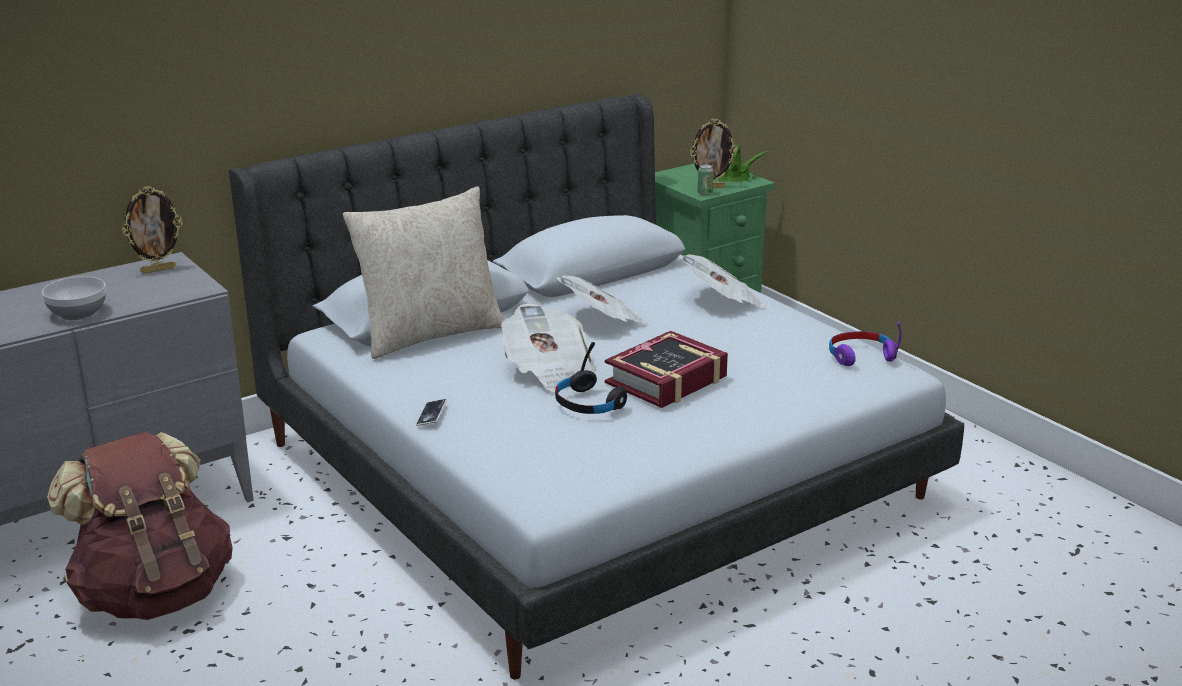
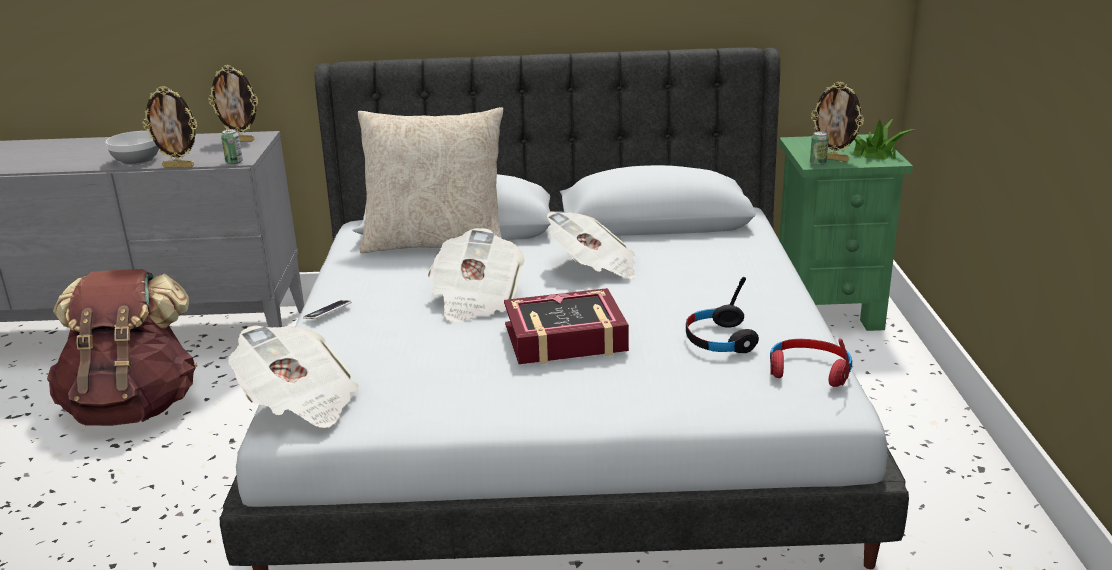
camera: 35 degrees right, 0 degrees up
(145, 309) = (179, 166): none -> picture frame
(201, 292) = (234, 162): none -> can
(588, 404) = (457, 340): black headphones -> black headphones (719, 340)
(722, 302) = (738, 276): newspaper -> newspaper (299, 403)
(860, 356) = (809, 371): purple headphones -> red headphones

